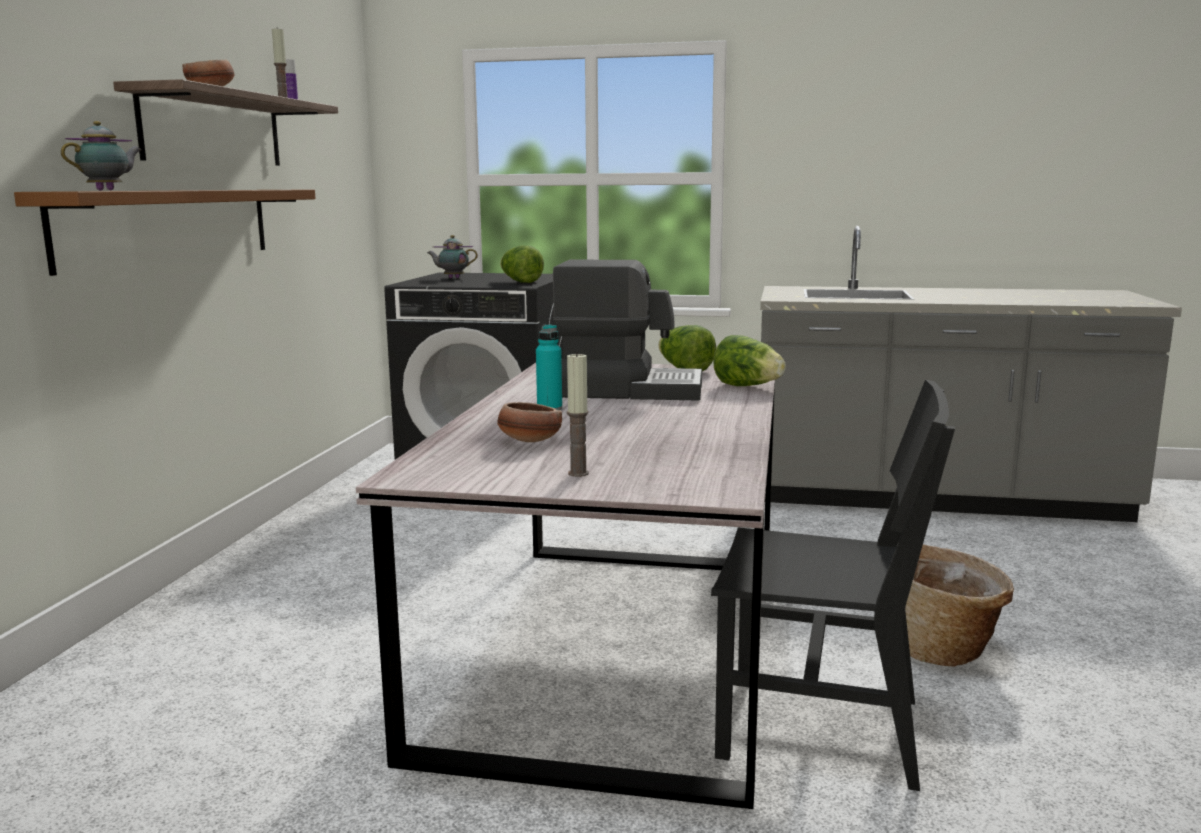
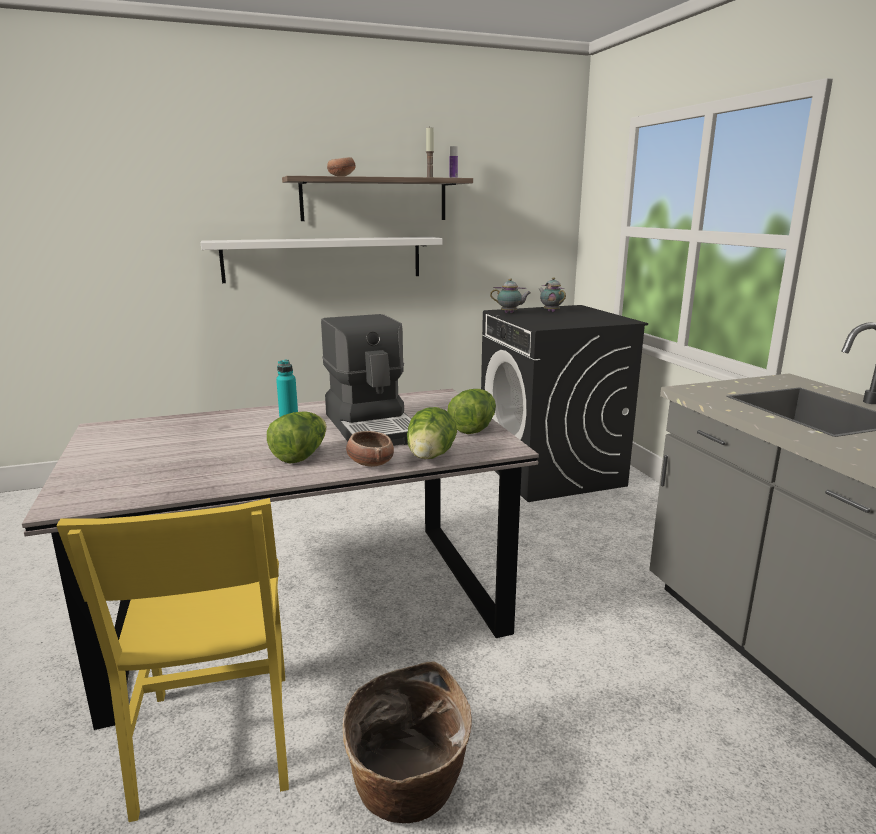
camera: 60 degrees right, 5 degrees up
(108, 190) = (246, 240): teapot -> teapot (510, 313)
(170, 225) = (323, 259): brown shelf -> white shelf
(520, 282) = (561, 323): lettuce -> lettuce (301, 456)
(528, 441) = (192, 433): bowl -> bowl (370, 463)
(578, 473) = (111, 459): candle -> none
(820, 728) = (217, 738): black chair -> yellow chair

